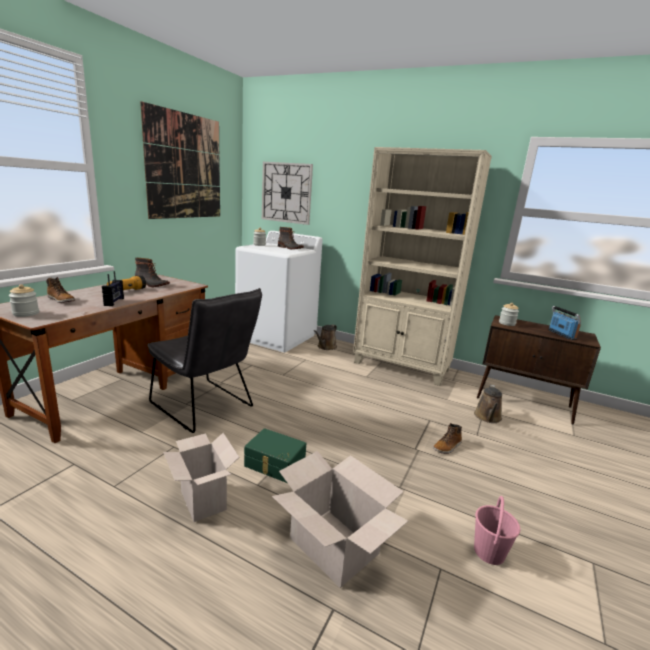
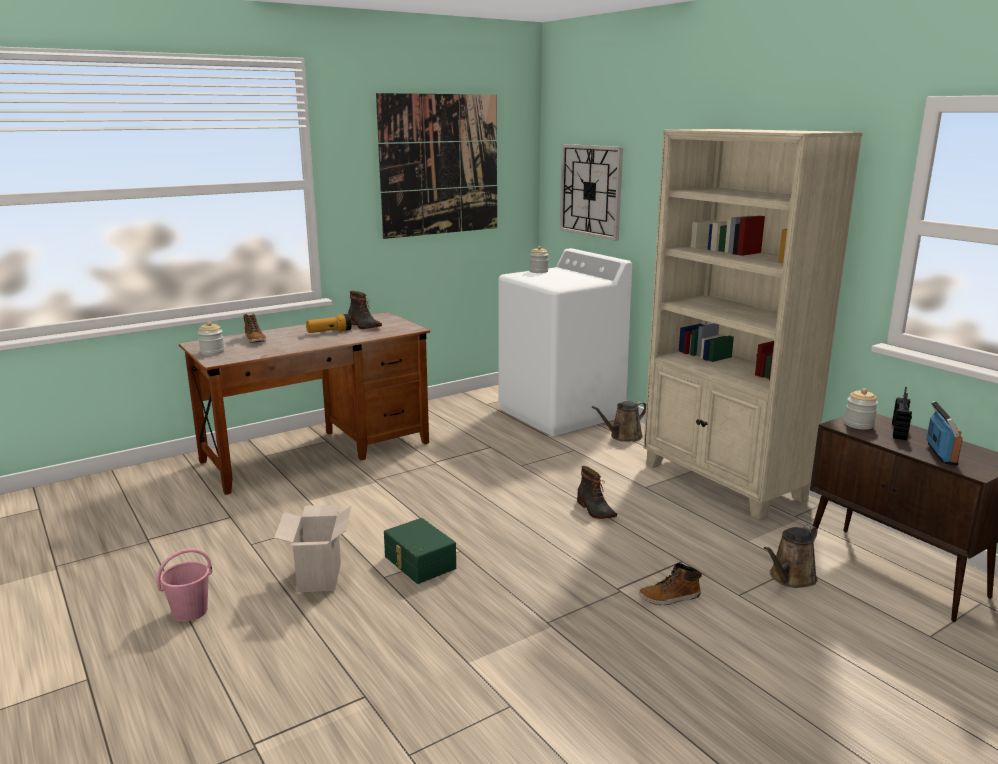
camera: 30 degrees right, 0 degrees up
(114, 302) = (302, 345): radio -> radio (900, 432)
(205, 407) = (392, 488): grey chair -> none
(289, 248) = (577, 277): boot -> boot (595, 510)
(333, 546) = (412, 651): cardboard box -> none
(489, 551) = (589, 712): pink bucket -> pink bucket (191, 611)

